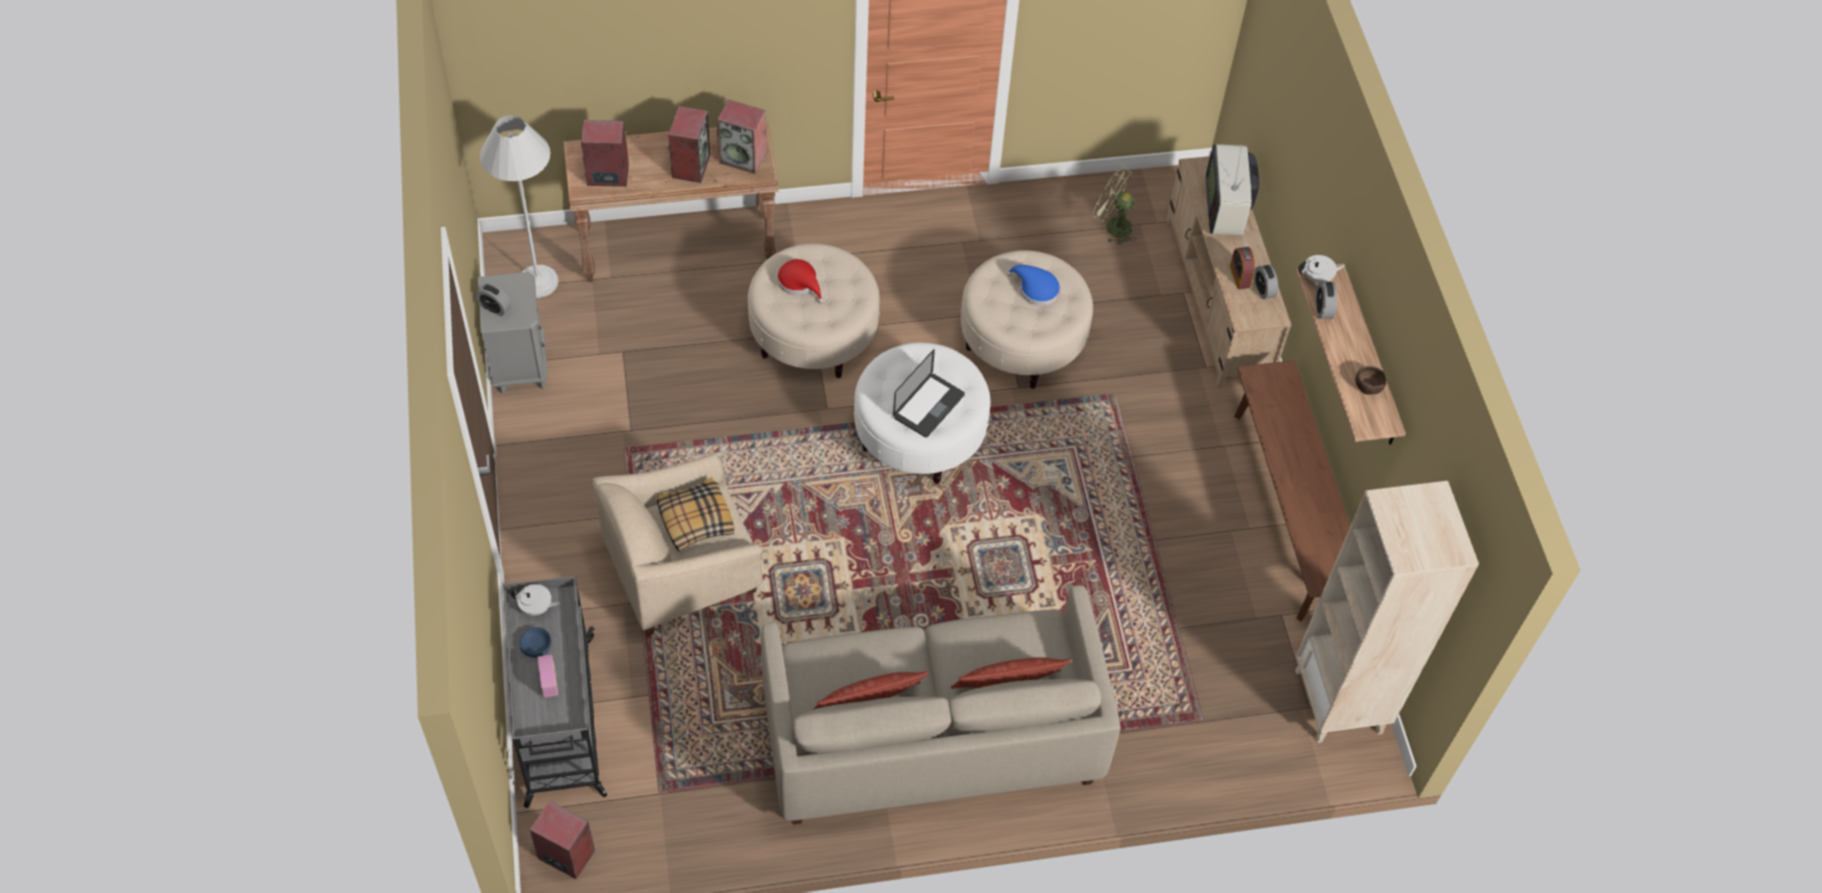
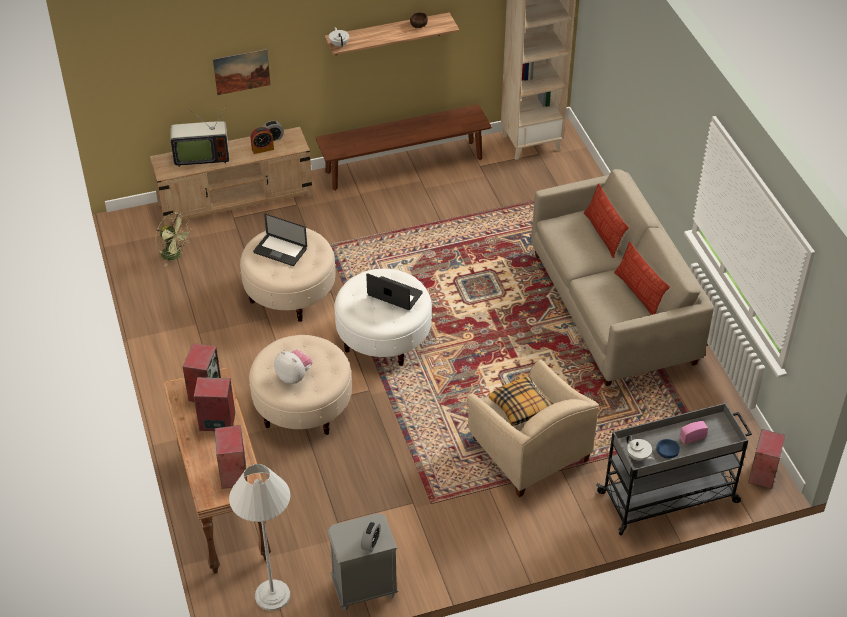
camera: 95 degrees left, 10 degrees down
(536, 608) = (638, 457): white teapot -> white teapot turned 135 degrees clockwise
(799, 282) = (294, 376): red hat -> plush toy
(1036, 289) = (280, 251): blue hat -> laptop
(1112, 226) = (175, 255): green fan -> green fan turned 75 degrees counterclockwise
(1299, 187) = (241, 71): none -> picture
(1323, 309) = (363, 42): alarm clock -> none

